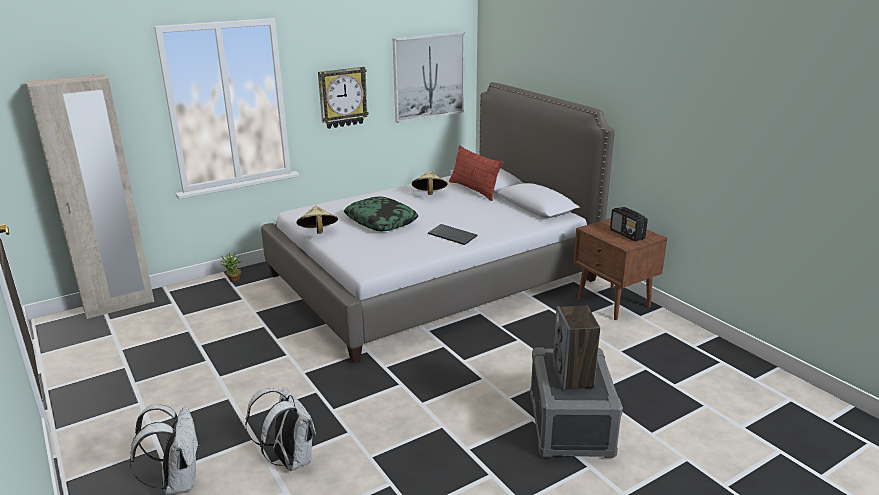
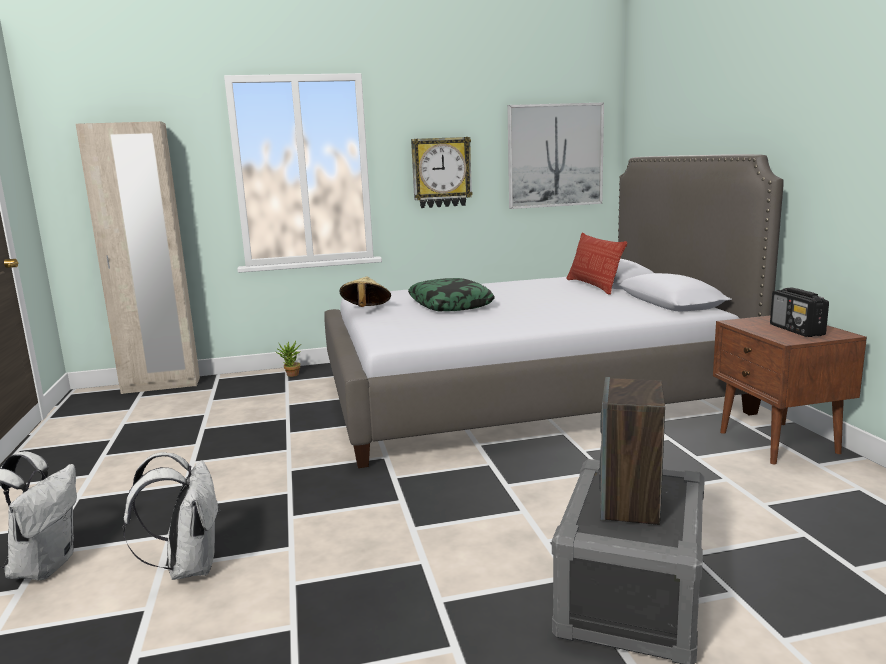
camera: 20 degrees right, 10 degrees down
(429, 194) = (532, 288): beige hat -> none
(453, 235) = (530, 319): keyboard -> none

